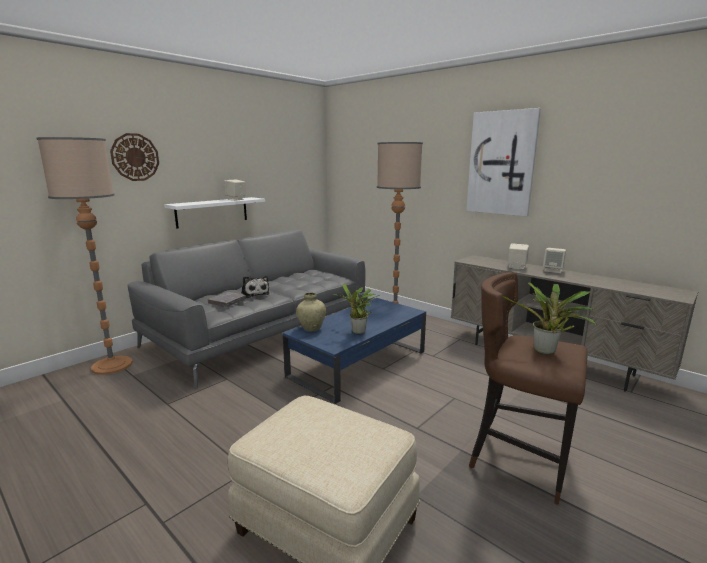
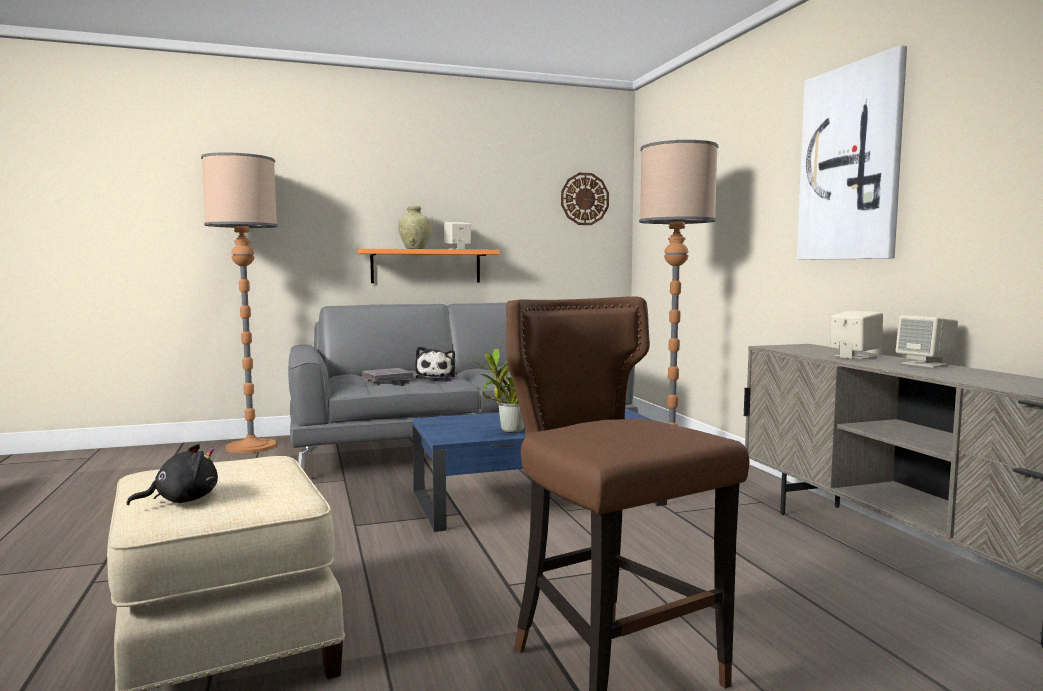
camera: 30 degrees right, 10 degrees down
(135, 157) = (325, 187): wall clock -> wall clock (584, 199)
(212, 212) = (426, 266): white shelf -> orange shelf
(311, 328) = (455, 420): beige vase -> beige vase (415, 249)
(335, 460) = (182, 500): none -> black plush toy
(545, 352) = (625, 432): potted plant -> none

